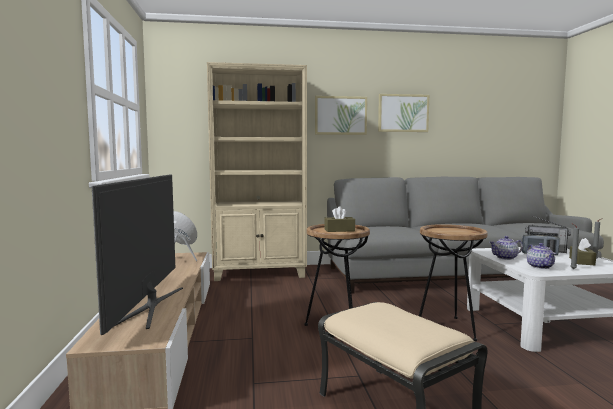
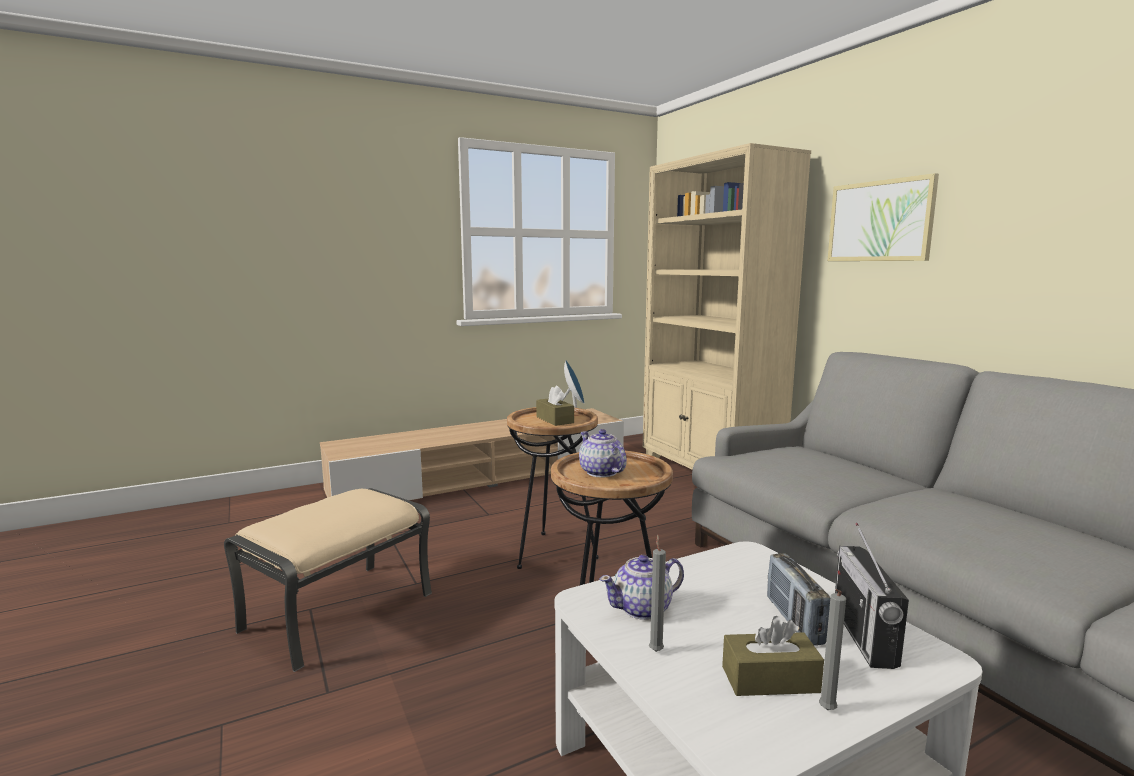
camera: 70 degrees right, 5 degrees up
(148, 306) = (420, 438): television -> none
(403, 113) = (1033, 202): picture -> none
(505, 257) = (697, 575): teapot -> teapot (601, 472)

